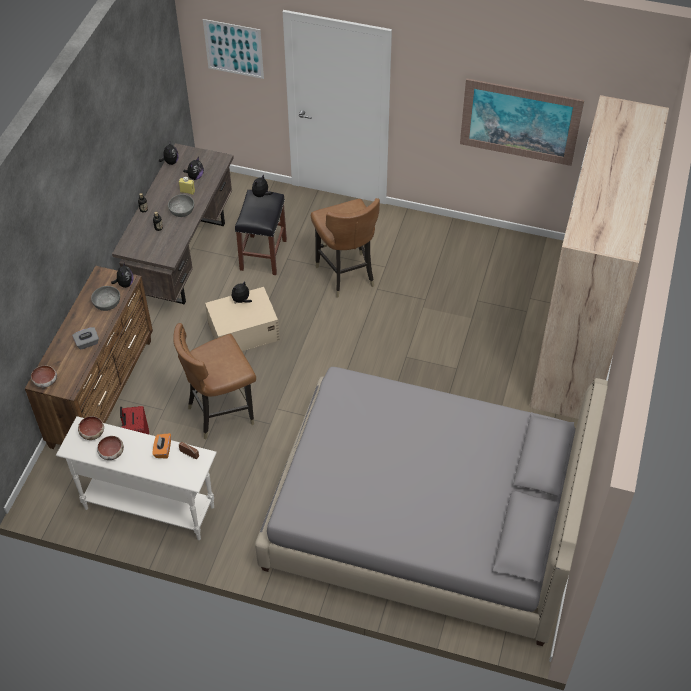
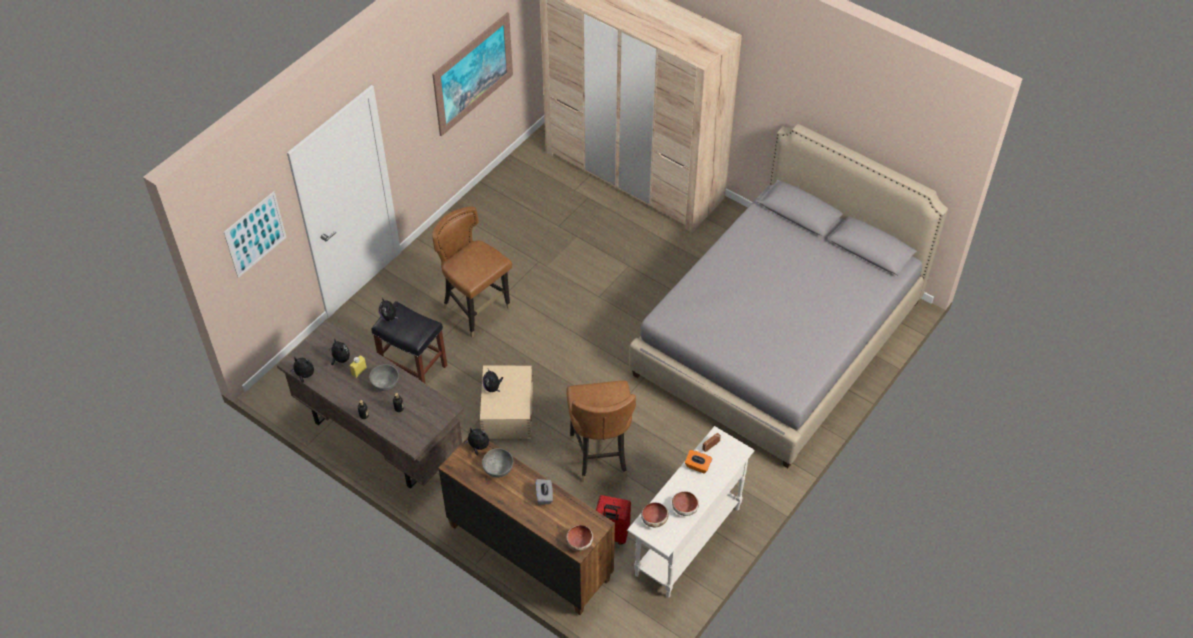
camera: 70 degrees left, 0 degrees up
(346, 274) = (476, 310): brown chair -> brown chair turned 135 degrees counterclockwise

